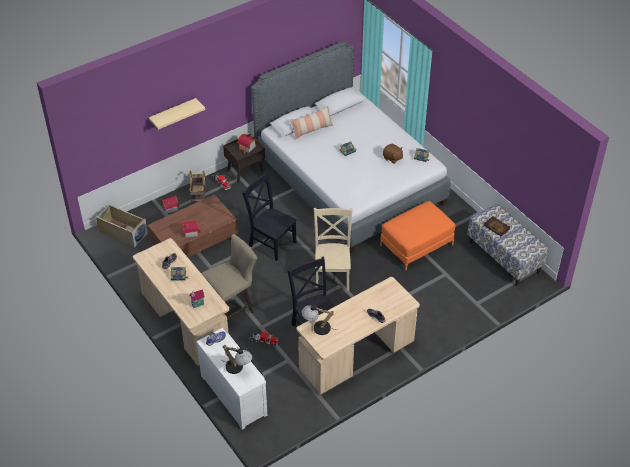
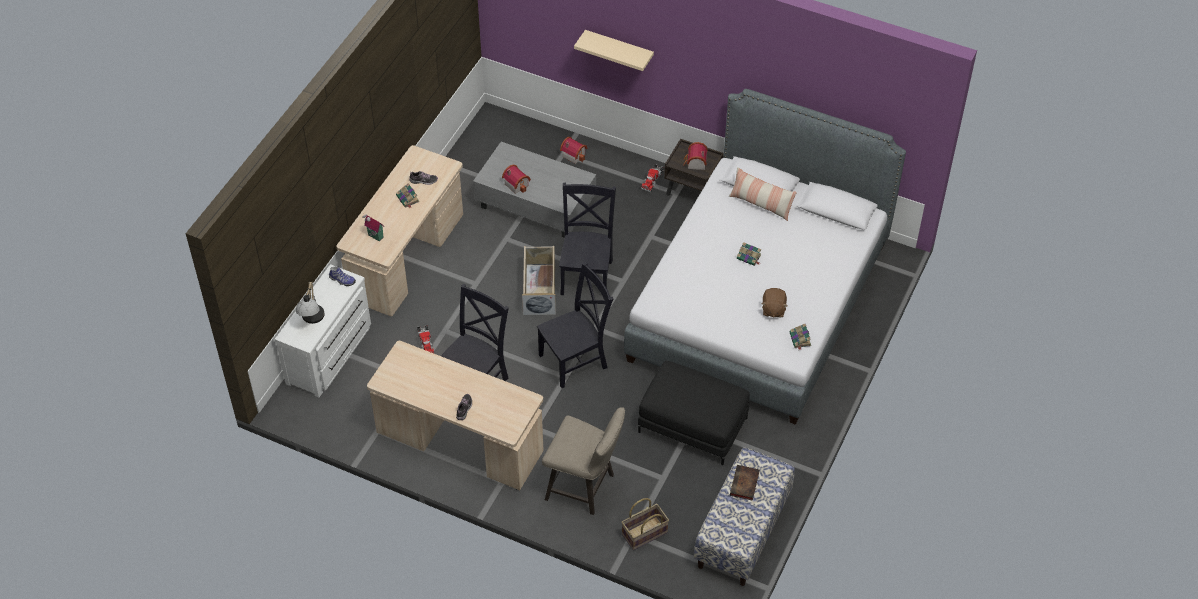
camera: 60 degrees right, 5 degrees up
(122, 232) = (503, 134): beige storage box -> beige storage box (539, 289)
(193, 242) = (535, 204): brown coffee table -> grey coffee table
(198, 193) = (618, 168): basket -> basket (645, 534)
(232, 307) = (456, 289): beige stool -> beige stool (585, 488)
(317, 328) = (409, 360): table lamp -> none
(332, 275) = (576, 360): beige chair -> black chair
(416, 245) = (693, 424): orange ottoman -> black ottoman

